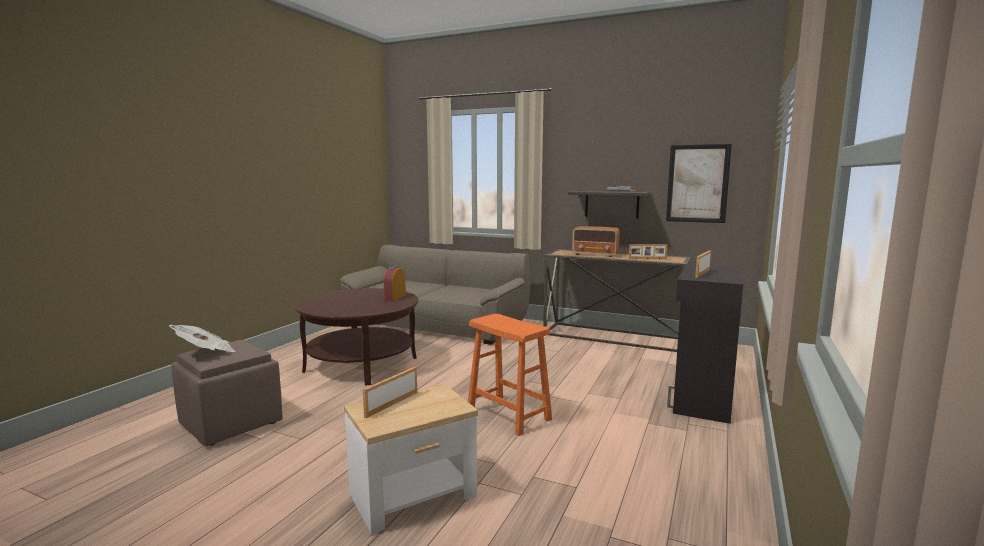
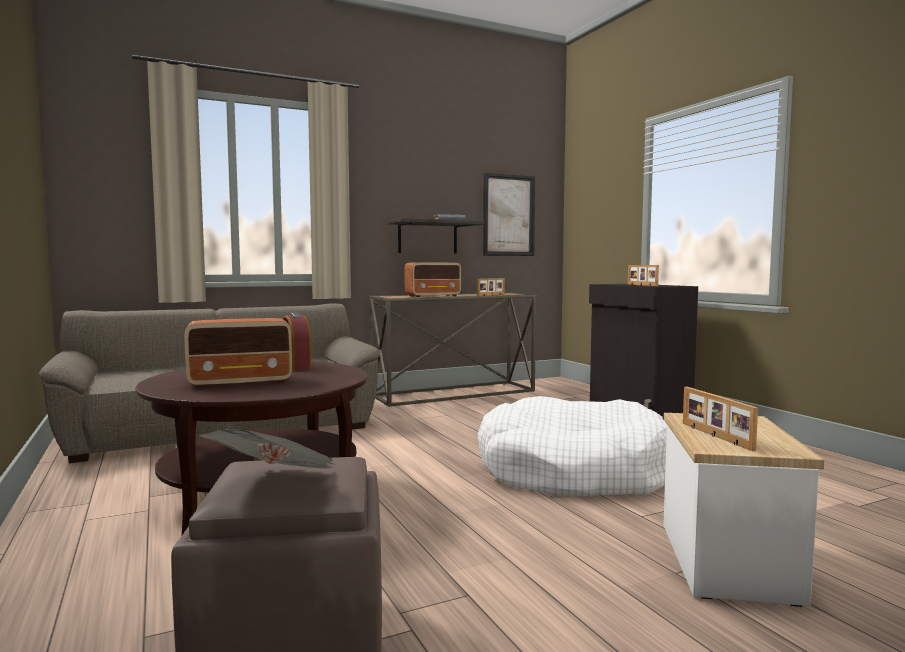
camera: 50 degrees left, 5 degrees down
(342, 302) = (242, 382): none -> radio
(508, 415) = (573, 471): orange stool -> white dog bed

